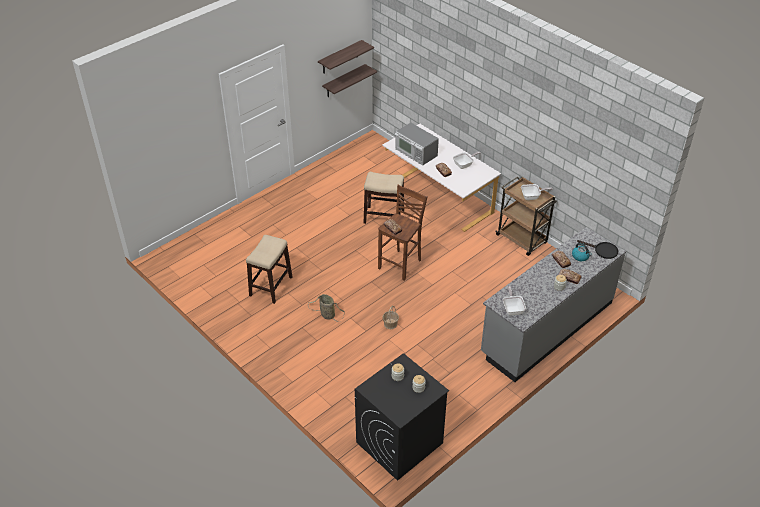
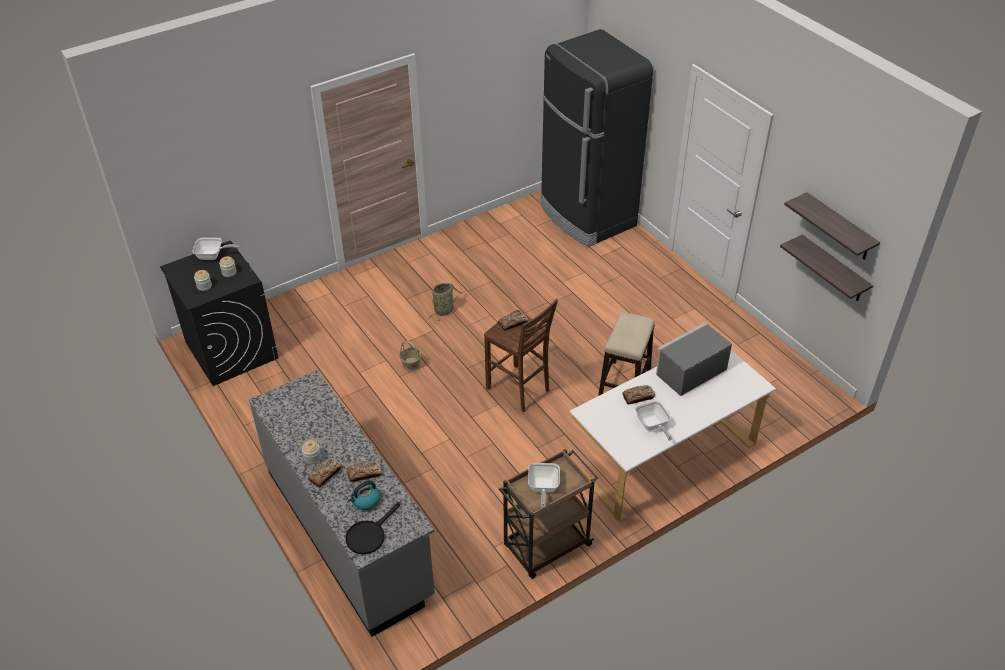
camera: 100 degrees right, 0 degrees up
(201, 247) = (587, 216): none -> black fridge
(271, 286) = (507, 268): stool -> none
(512, 308) = (292, 397): frying pan -> frying pan (213, 256)

